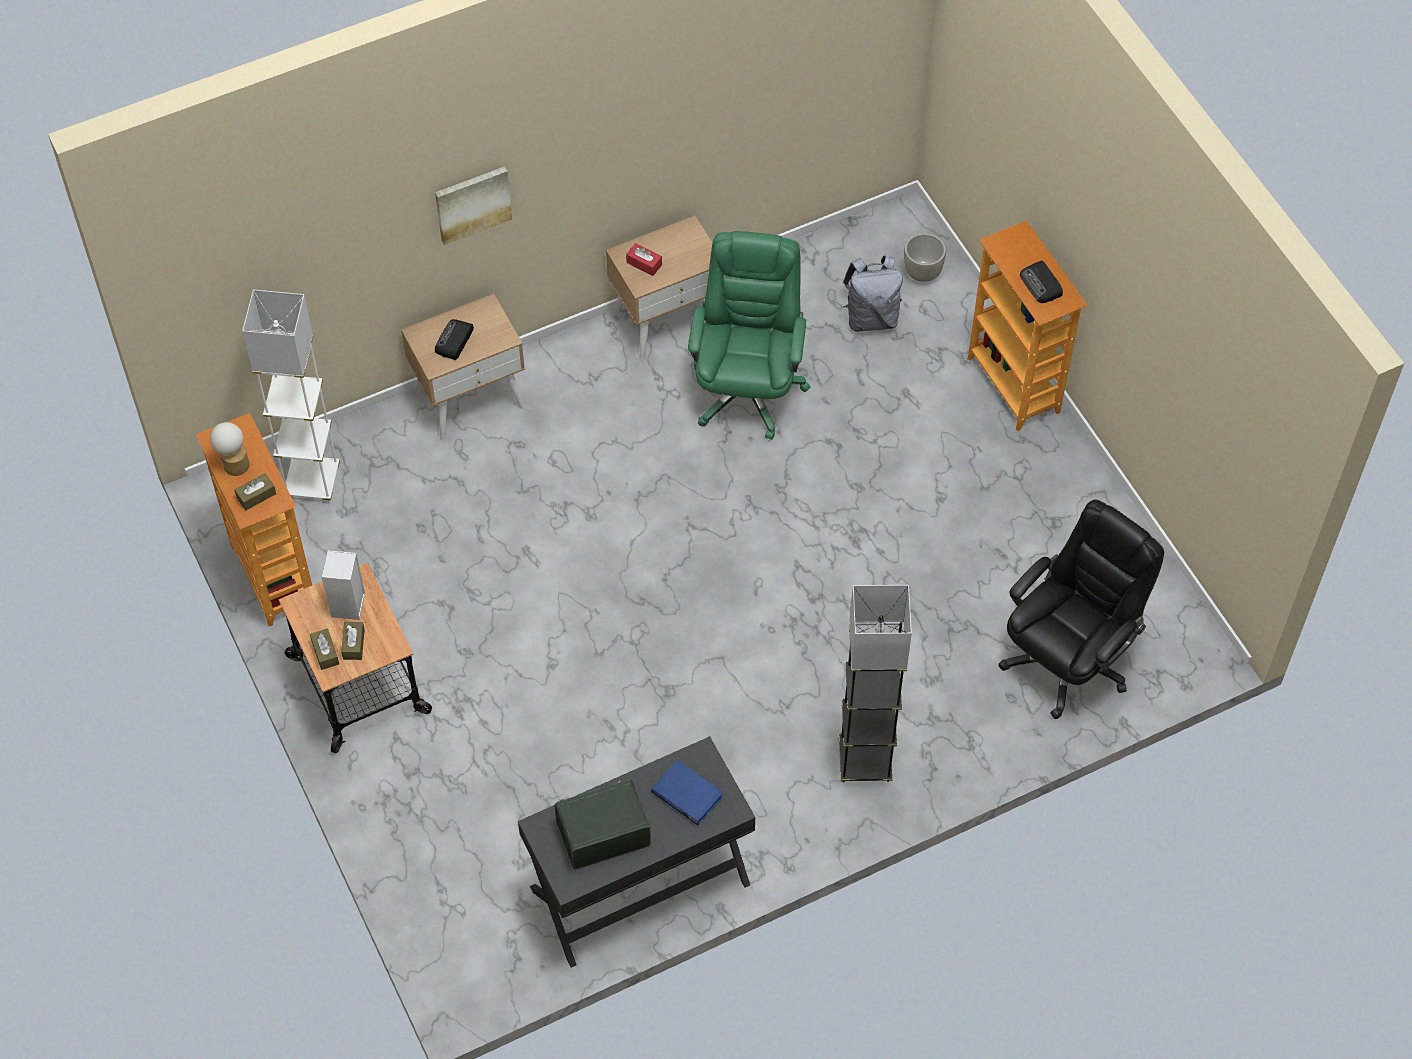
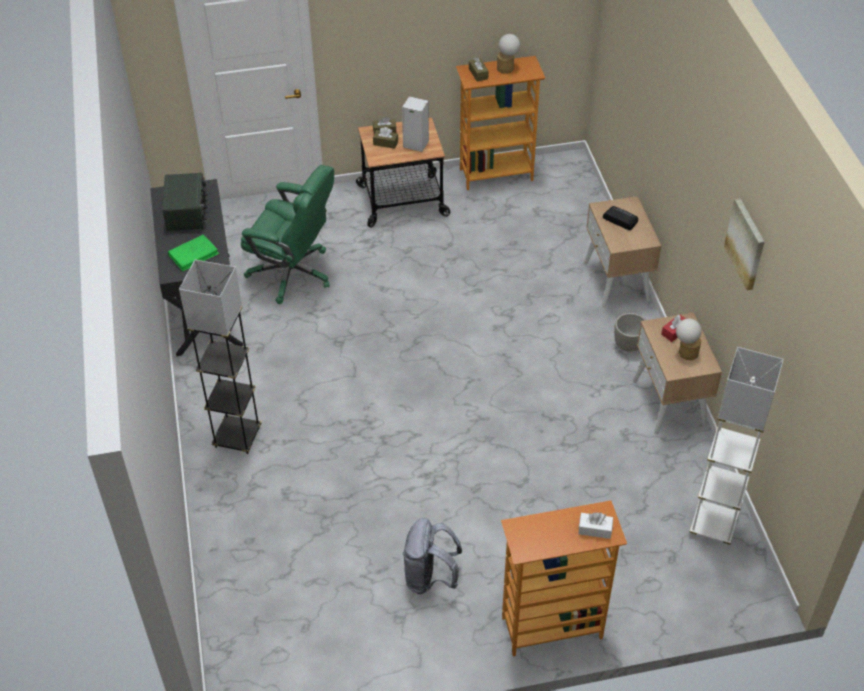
camera: 105 degrees right, 10 degrees down
(312, 482) = (564, 199): white floor lamp -> white floor lamp (713, 526)
(472, 203) = (675, 155): picture -> picture (746, 243)
(674, 250) = (685, 352): none -> table lamp
(686, 794) = (194, 254): blue book -> green book
(747, 389) = (590, 439): green office chair -> green office chair (293, 273)
(871, 318) = (647, 539): grey backpack -> grey backpack (430, 578)
(922, 272) = (693, 590): grey planter -> grey planter (628, 345)
(1020, 247) = (595, 529): none -> white tissue box
(1041, 285) = (546, 533): radio -> none
(1068, 659) = (267, 589): black office chair -> none

